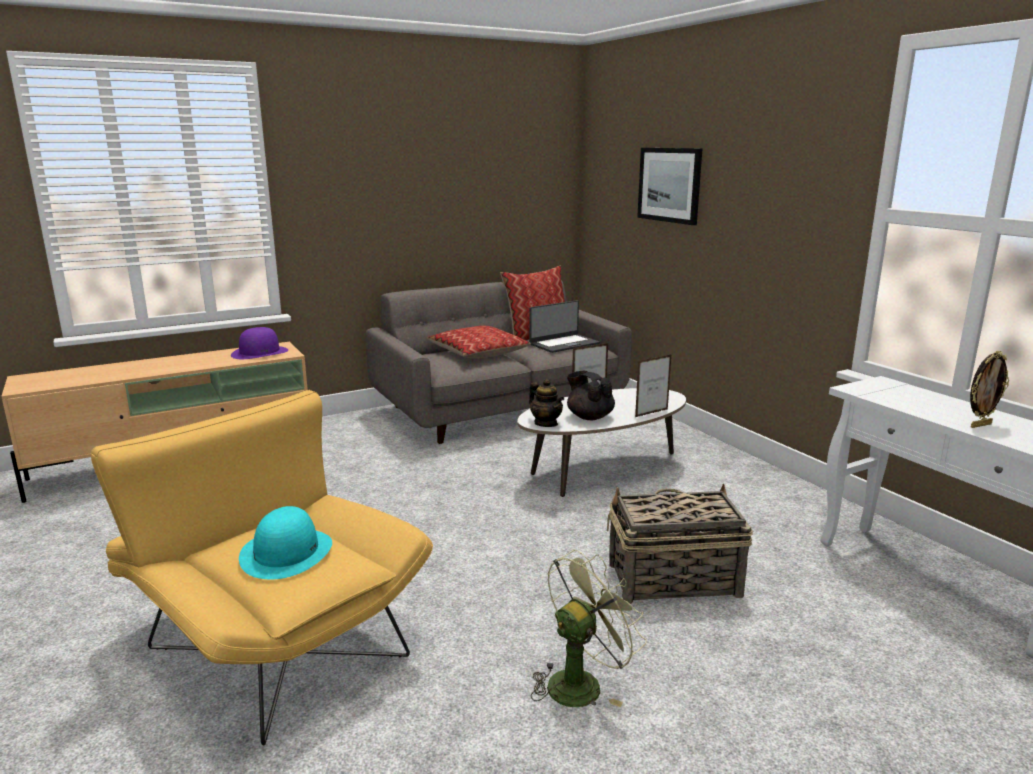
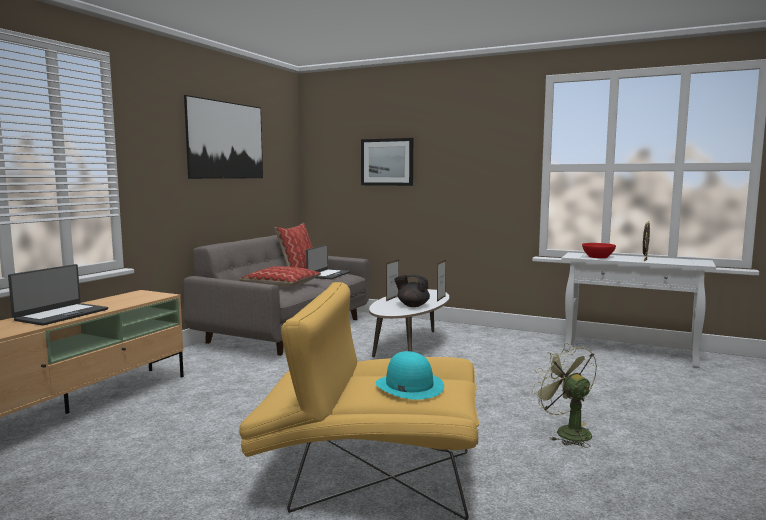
camera: 35 degrees left, 10 degrees down
(164, 365) = (61, 315): none -> laptop
(260, 352) = (134, 297): purple hat -> none
(441, 155) = (226, 140): none -> picture
(546, 423) = (395, 312): teapot -> none
(581, 682) = (566, 432): green fan -> green fan turned 45 degrees counterclockwise
(672, 580) = (530, 381): basket -> none
(904, 398) = (598, 257): none -> red bowl

